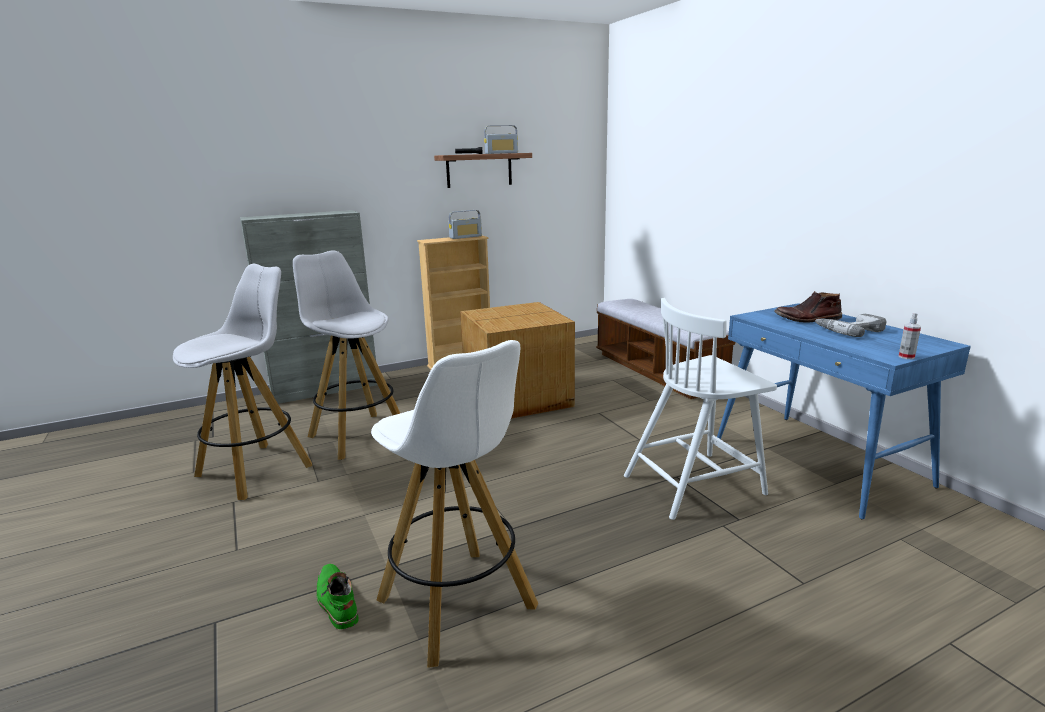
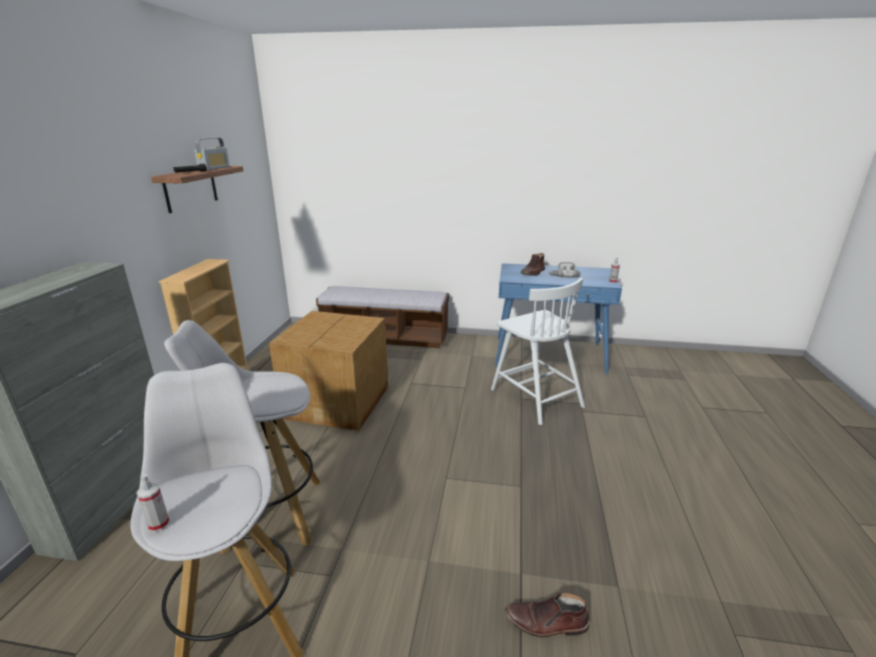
camera: 55 degrees left, 5 degrees up
(189, 343) = (158, 524): none -> spray bottle
(336, 601) = (546, 623): green boot -> brown boot
(458, 605) = (592, 550): white stool -> none
(465, 237) = (206, 264): radio -> none
(695, 484) = (535, 397): white chair -> white chair turned 45 degrees counterclockwise

